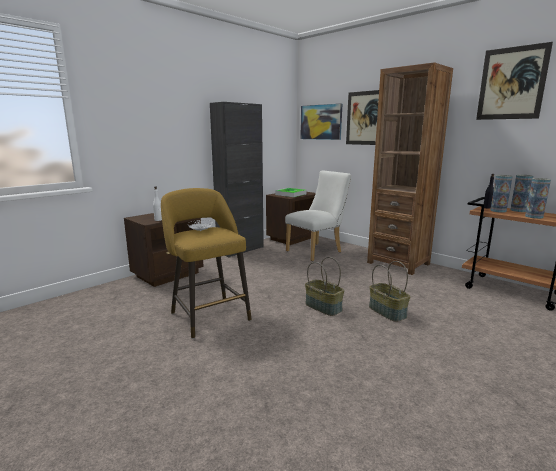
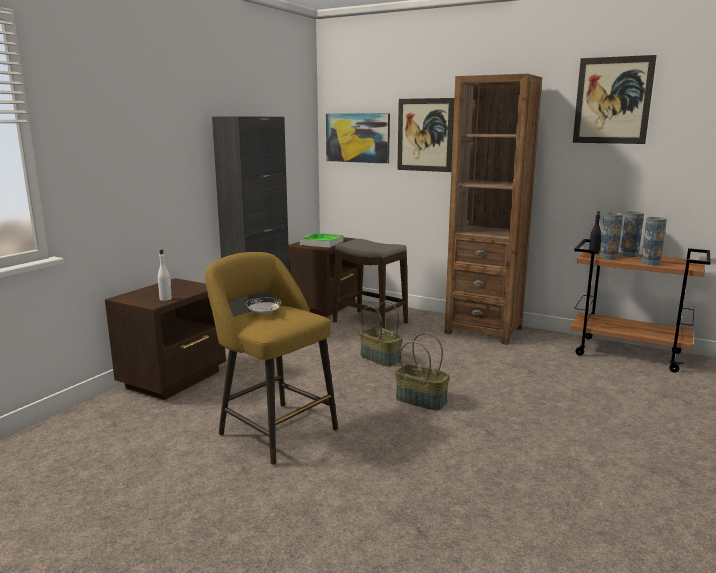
camera: 15 degrees left, 0 degrees up
(317, 251) = (370, 322): white chair -> stool
(388, 312) = (502, 397): basket -> basket (381, 358)

